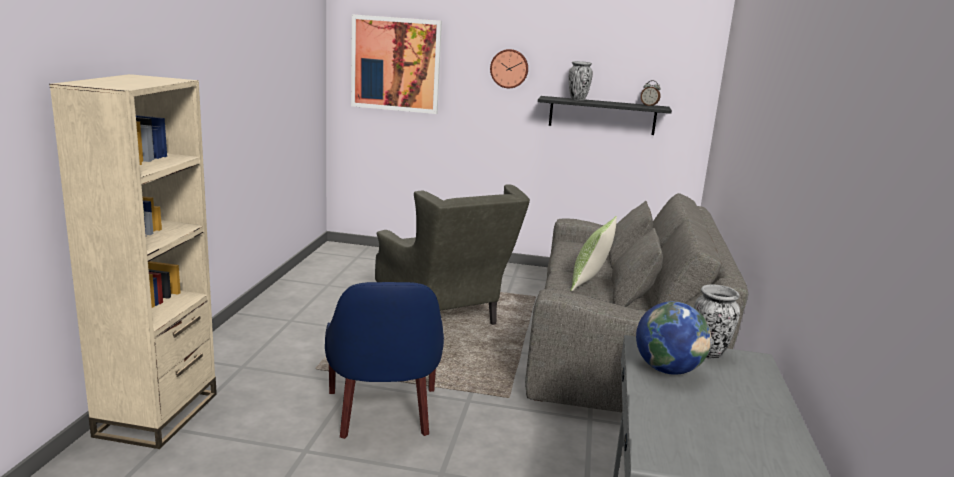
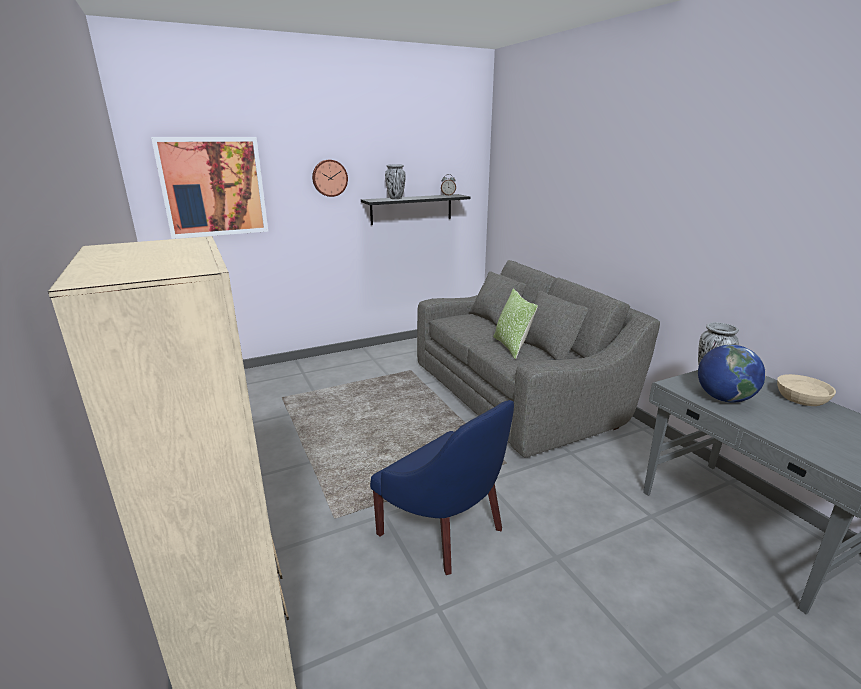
camera: 35 degrees left, 5 degrees up
(445, 317) = (371, 415): grey armchair -> none
(768, 404) = (801, 398): none -> beige bowl

